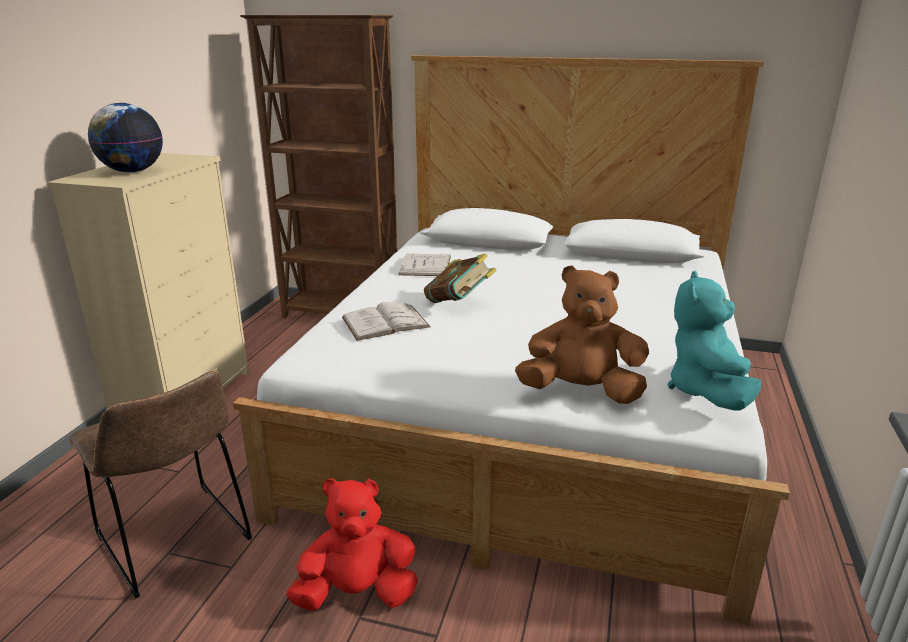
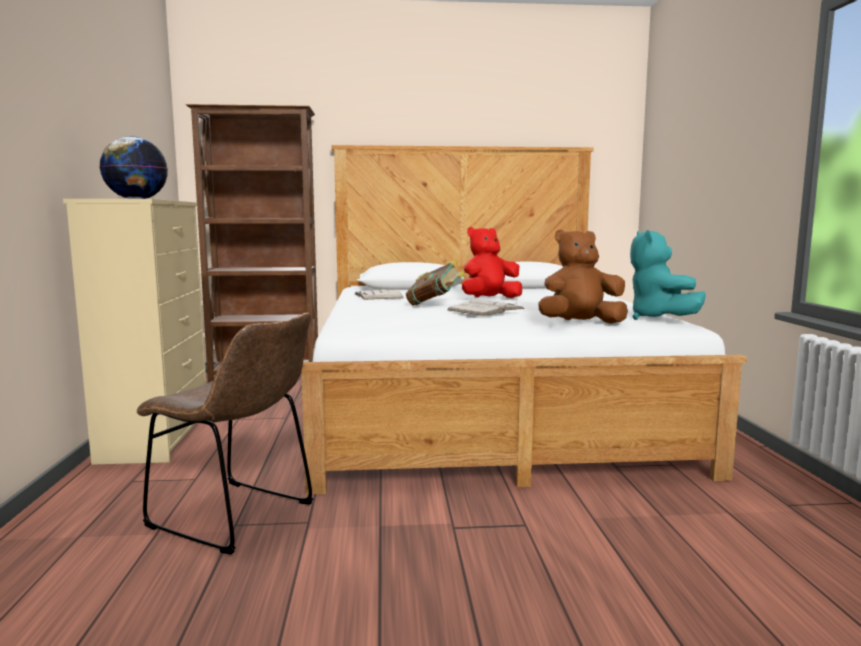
camera: 20 degrees left, 15 degrees down
(357, 593) = (438, 516): red plush toy -> red plush toy (489, 299)
(385, 322) = (392, 311): white book -> white book (485, 309)

